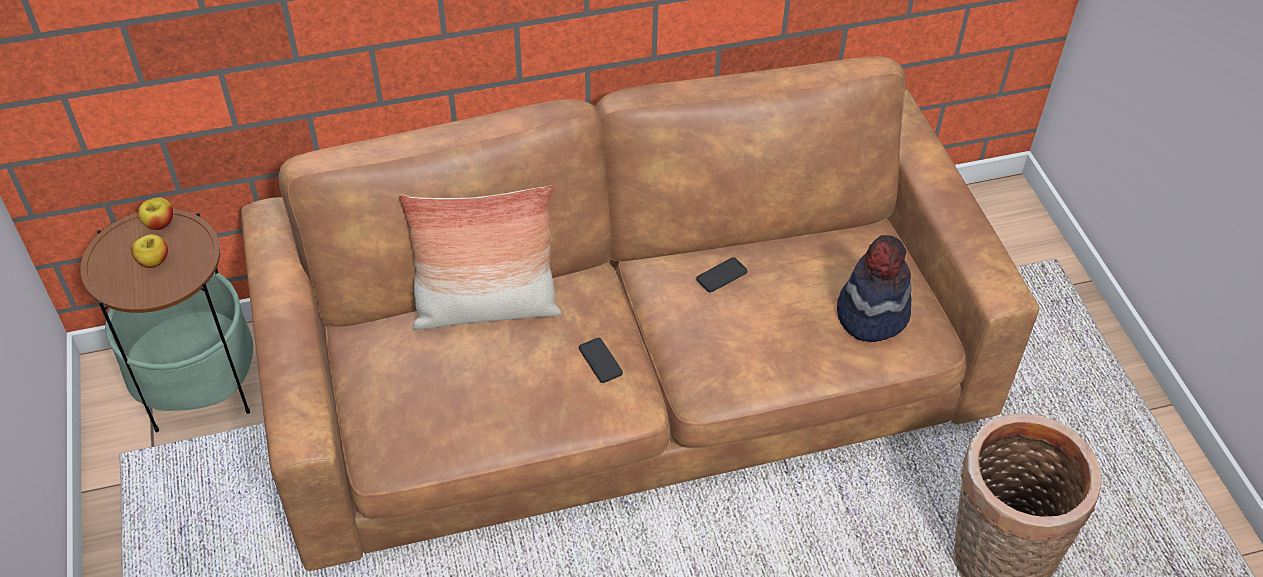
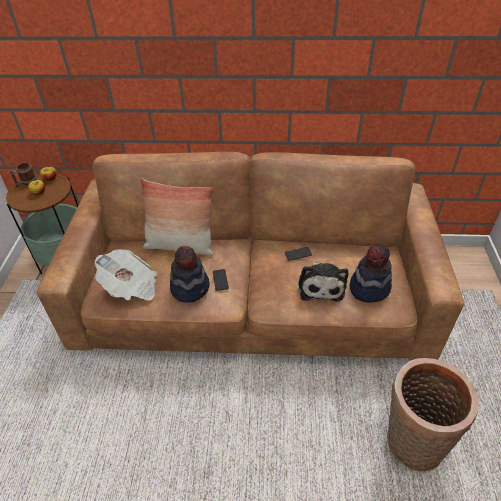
camera: 20 degrees right, 5 degrees down
(110, 243) = (26, 182): none -> mug
(435, 414) = (131, 286): none -> newspaper
(552, 389) = (190, 287): none -> hat
(787, 328) = (321, 285): none -> plush toy

